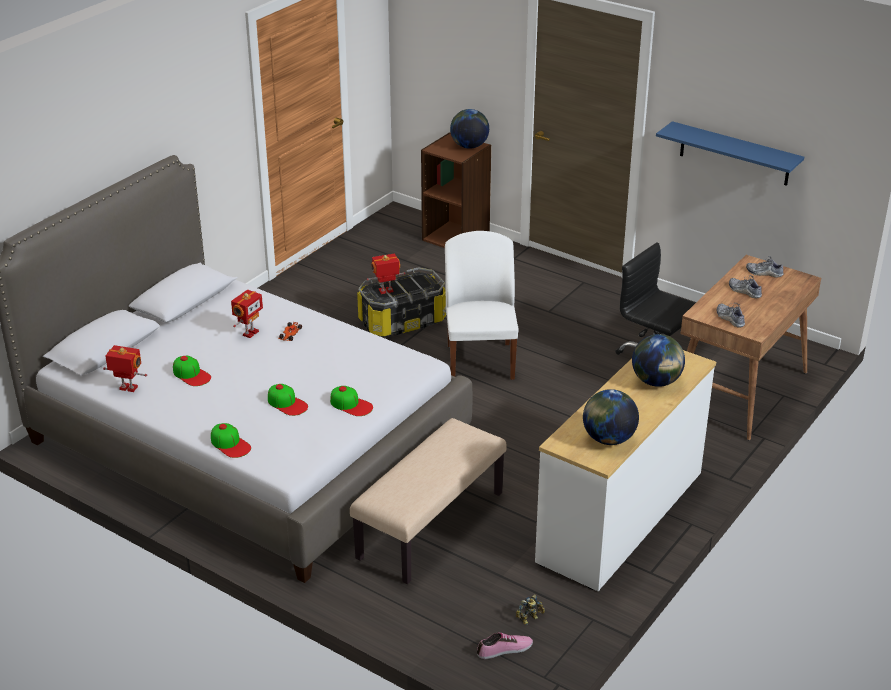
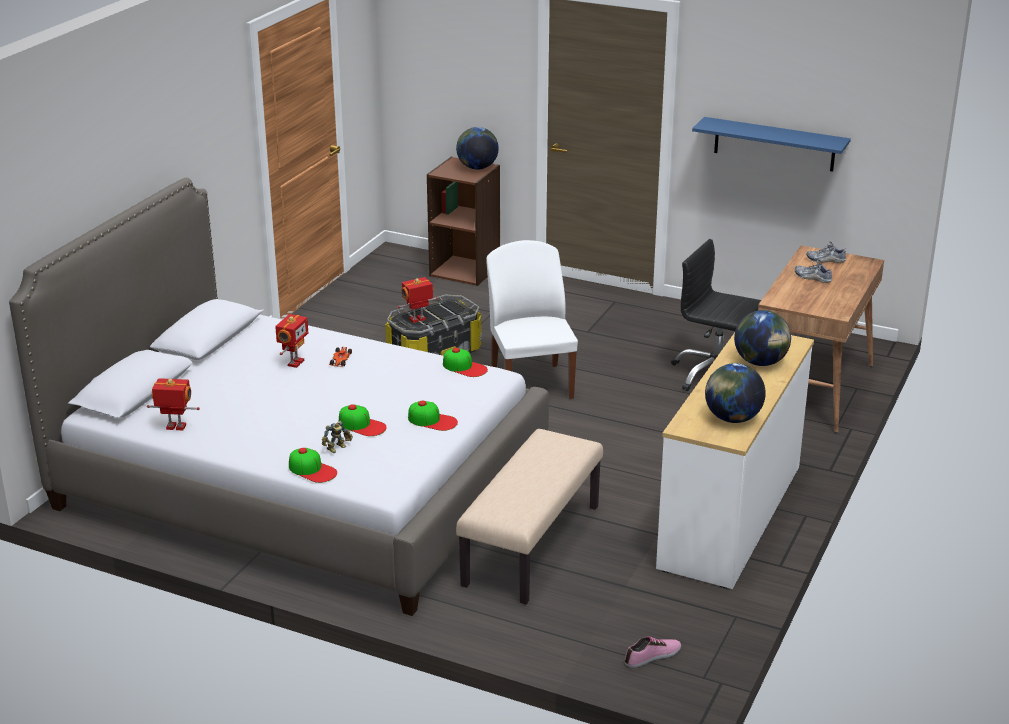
camera: 10 degrees left, 5 degrees down
(191, 374) = (244, 407): cap -> cap (464, 367)
(530, 619) = (669, 624): toy robot -> toy robot (338, 448)
(730, 318) = (808, 303): shoe -> none

